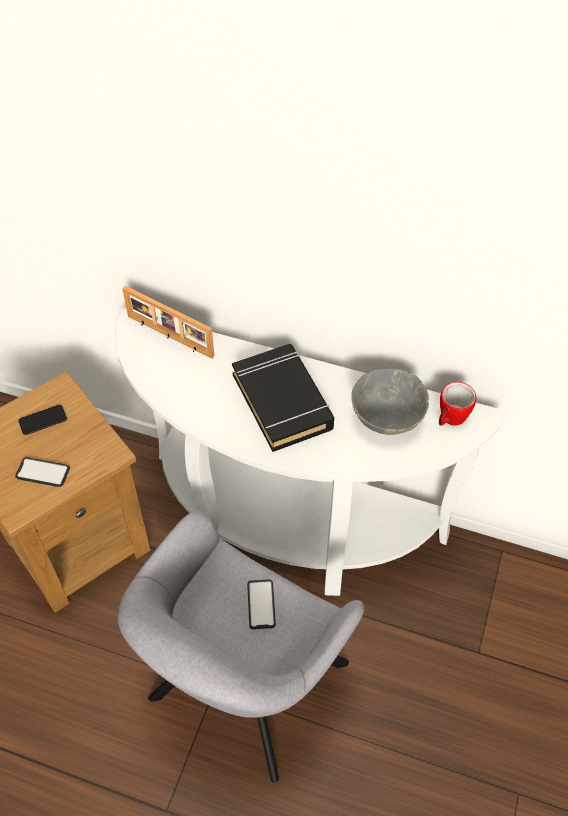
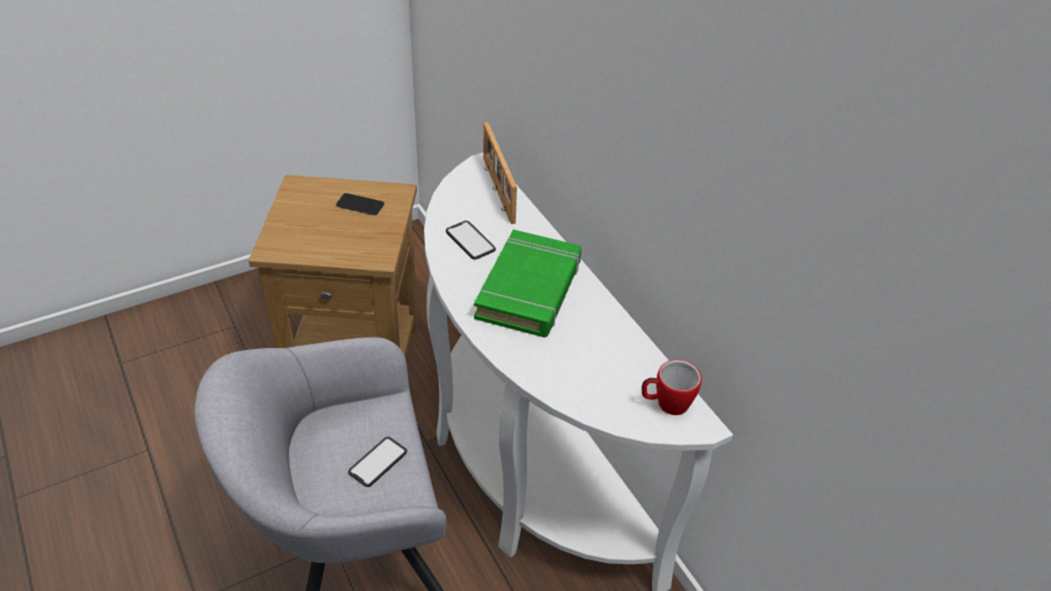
camera: 40 degrees right, 10 degrees down
(43, 472) = (317, 237): phone -> phone (470, 241)
(283, 401) = (529, 290): black book -> green book
(386, 418) = (606, 362): grey bowl -> none

